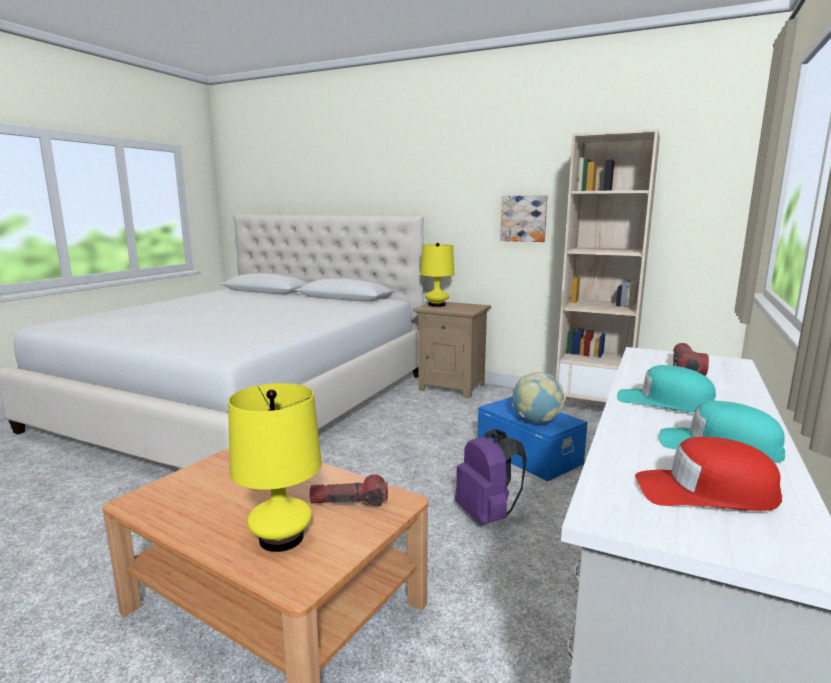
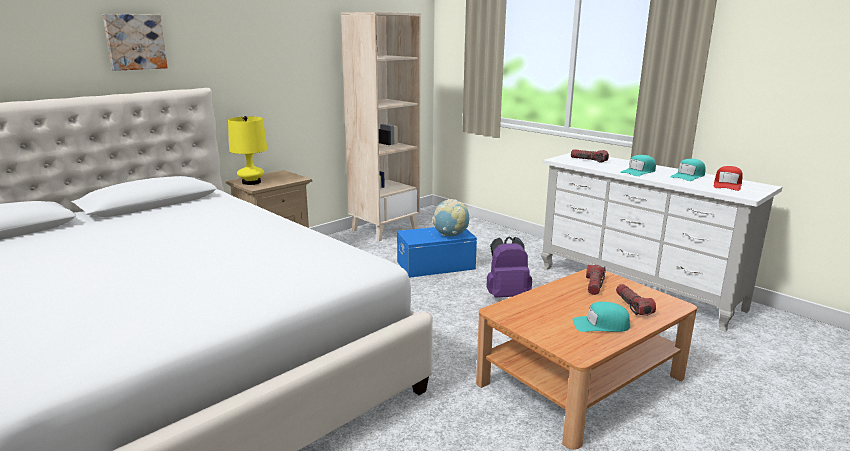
camera: 70 degrees left, 5 degrees up
(213, 513) = (600, 325): none -> turquoise cap
(281, 538) = (633, 306): yellow table lamp -> flashlight
(524, 218) = (300, 82): picture -> picture (135, 42)

